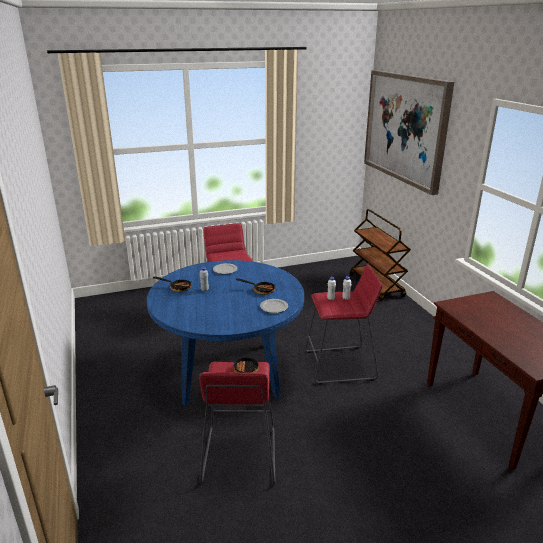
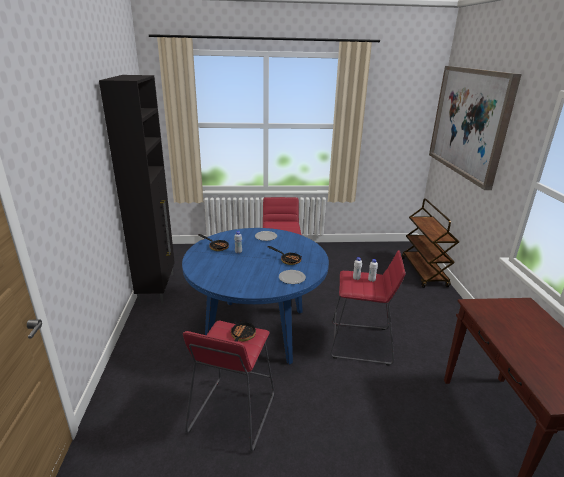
camera: 15 degrees right, 0 degrees up
(95, 348) = (157, 288): none -> black cabinet

